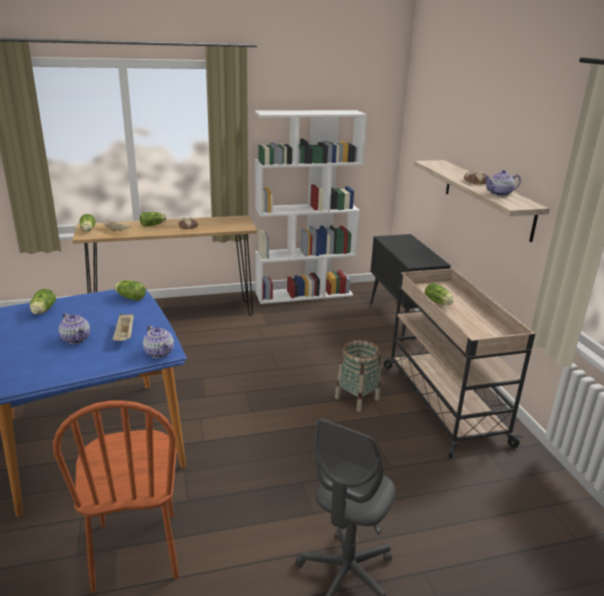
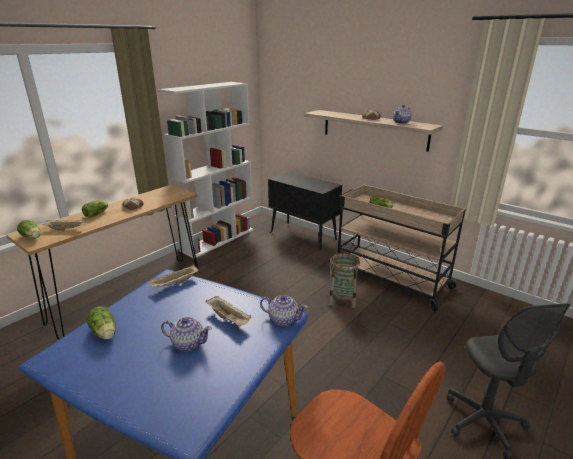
camera: 35 degrees left, 0 degrees up
(130, 297) = (175, 284): lettuce -> beige tray

